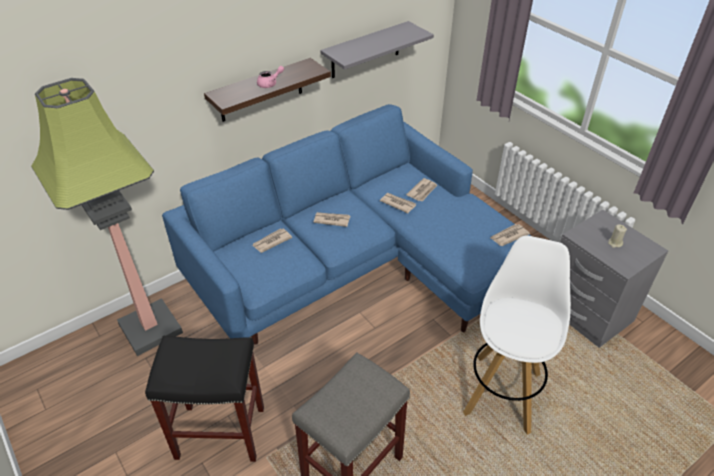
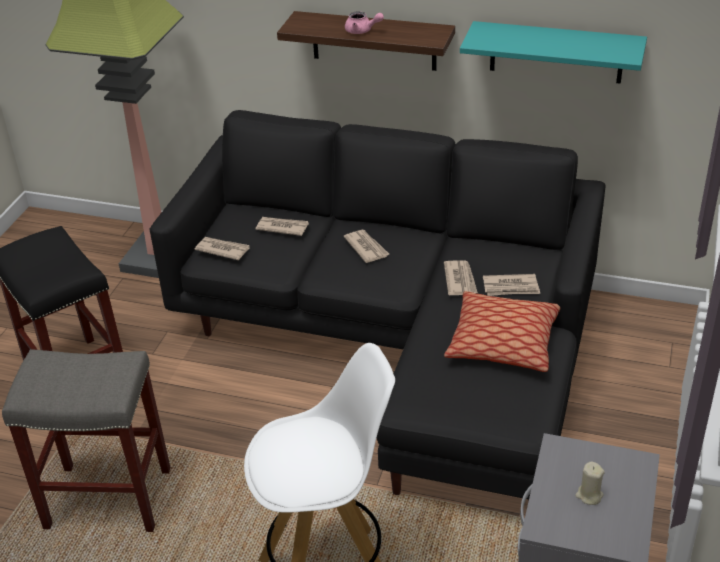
camera: 55 degrees right, 5 degrees down
(357, 267) = (402, 345): blue sofa -> black sofa
(365, 50) = (556, 52): grey shelf -> turquoise shelf
(461, 217) = (502, 343): none -> pillow
(508, 236) = (516, 402): newspaper -> newspaper (222, 249)

